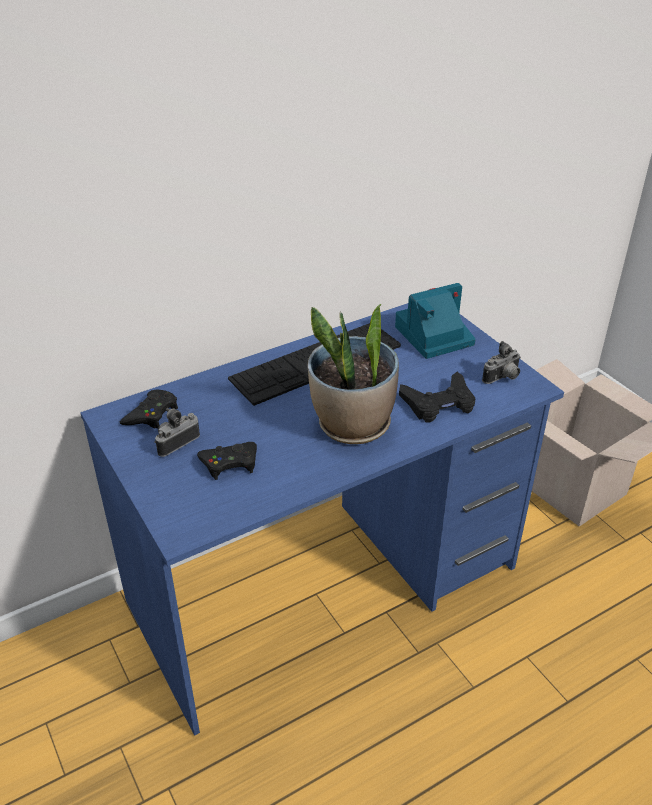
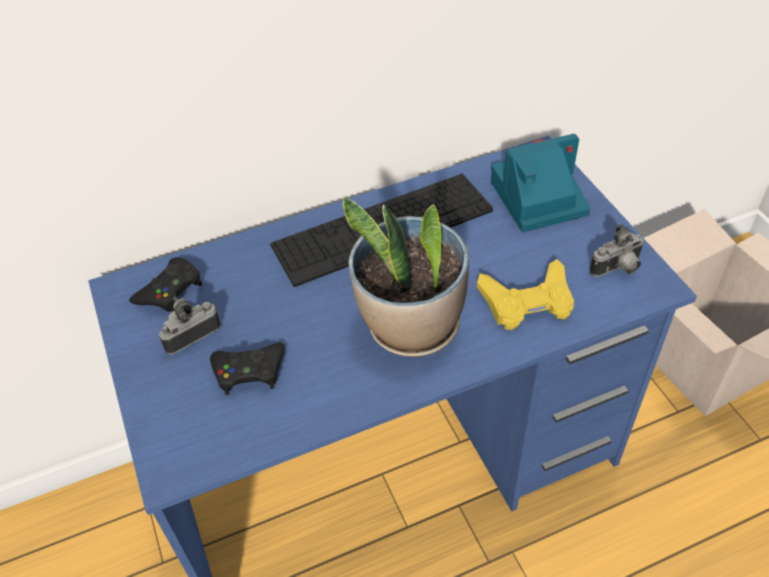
camera: 10 degrees right, 10 degrees up
(439, 403) = (527, 301): black game controller -> yellow game controller

